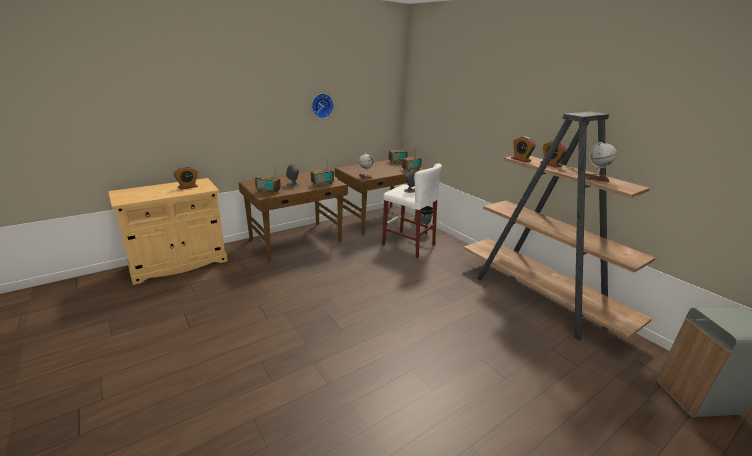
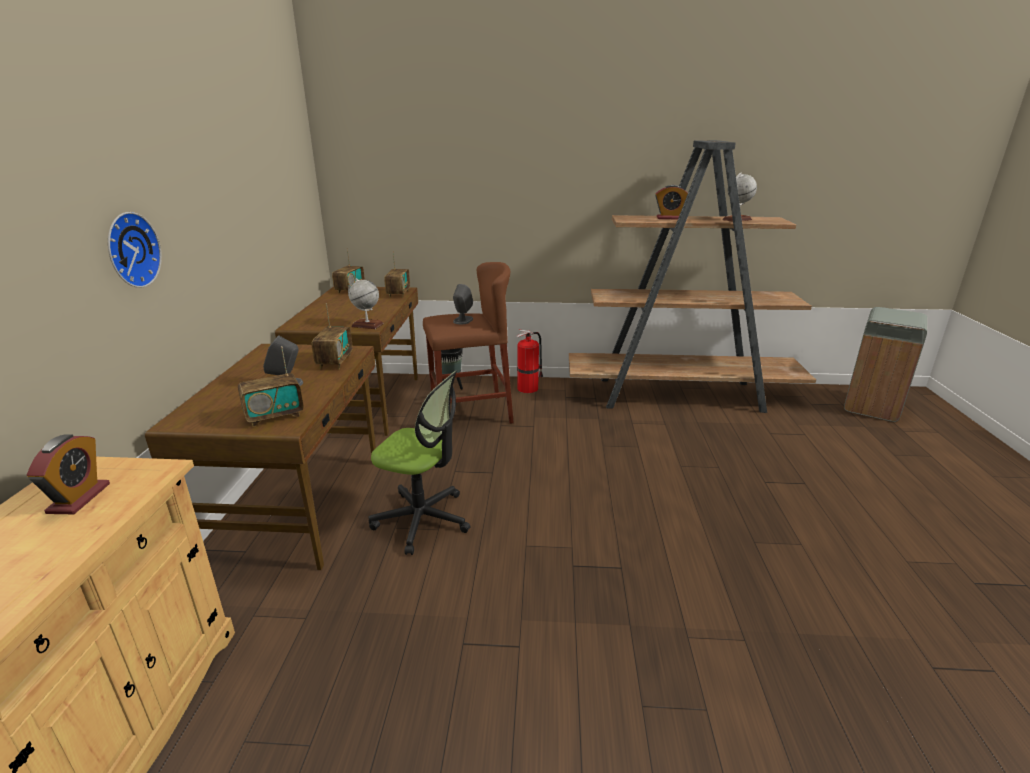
camera: 50 degrees left, 0 degrees up
(317, 267) = (422, 519): none -> office chair
(321, 106) = (229, 200): wall clock -> wall clock (130, 250)
(408, 245) = (471, 413): white stool -> brown stool
(457, 249) = (528, 388): none -> fire extinguisher
(520, 159) = (635, 220): alarm clock -> none

